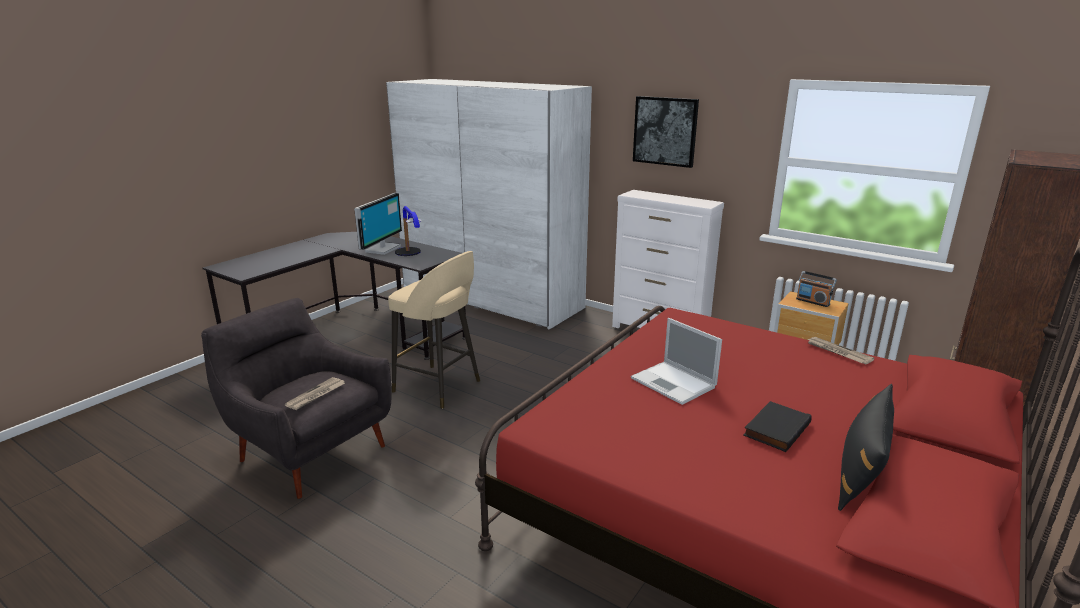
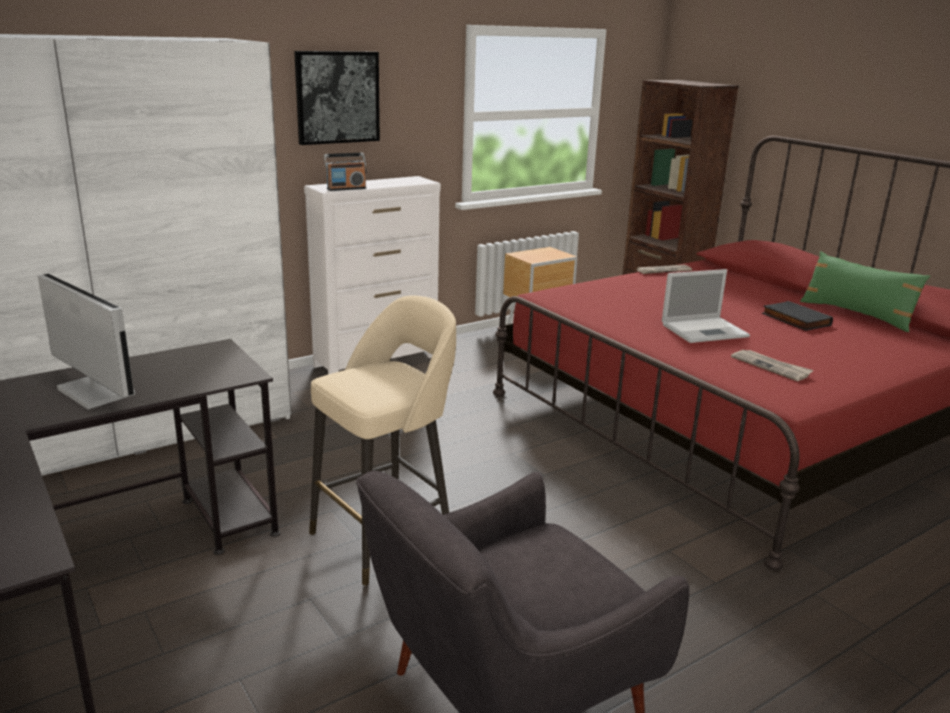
camera: 70 degrees left, 0 degrees up
(316, 395) = (572, 568): newspaper -> newspaper (771, 367)
(410, 256) = (182, 375): table lamp -> none
(813, 302) = (538, 254): radio -> radio (346, 189)
(860, 471) = (856, 314): black pillow -> green pillow

